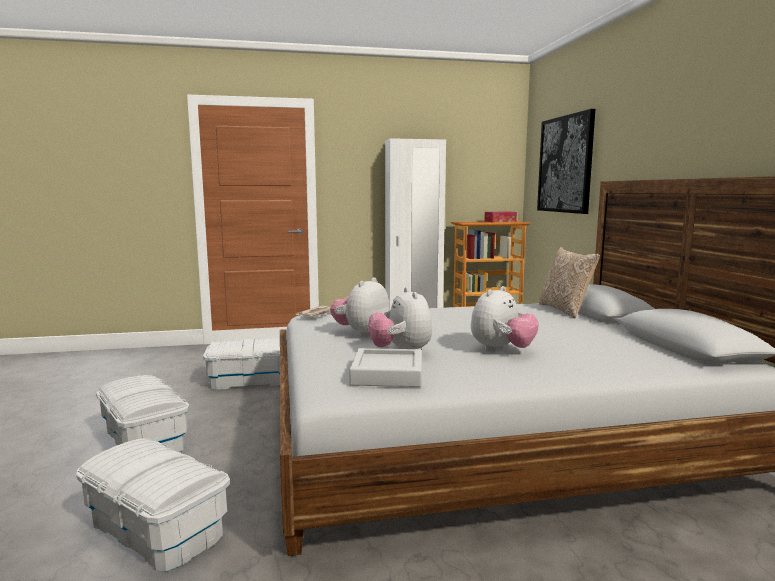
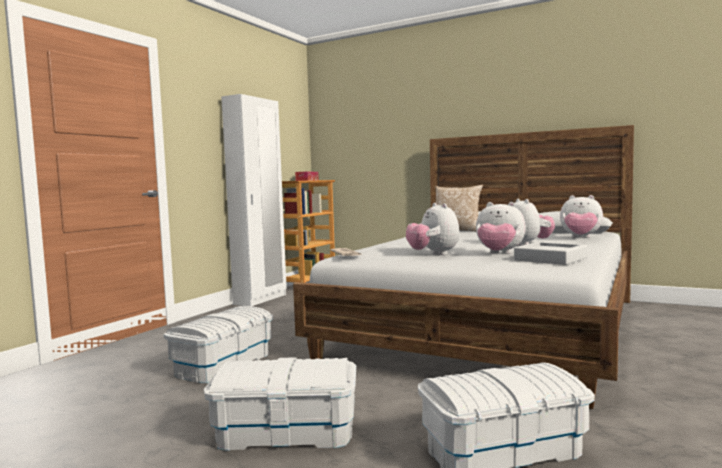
camera: 50 degrees left, 5 degrees down
(565, 164) = (372, 129): picture -> none
(622, 362) = (580, 238): none -> plush toy

